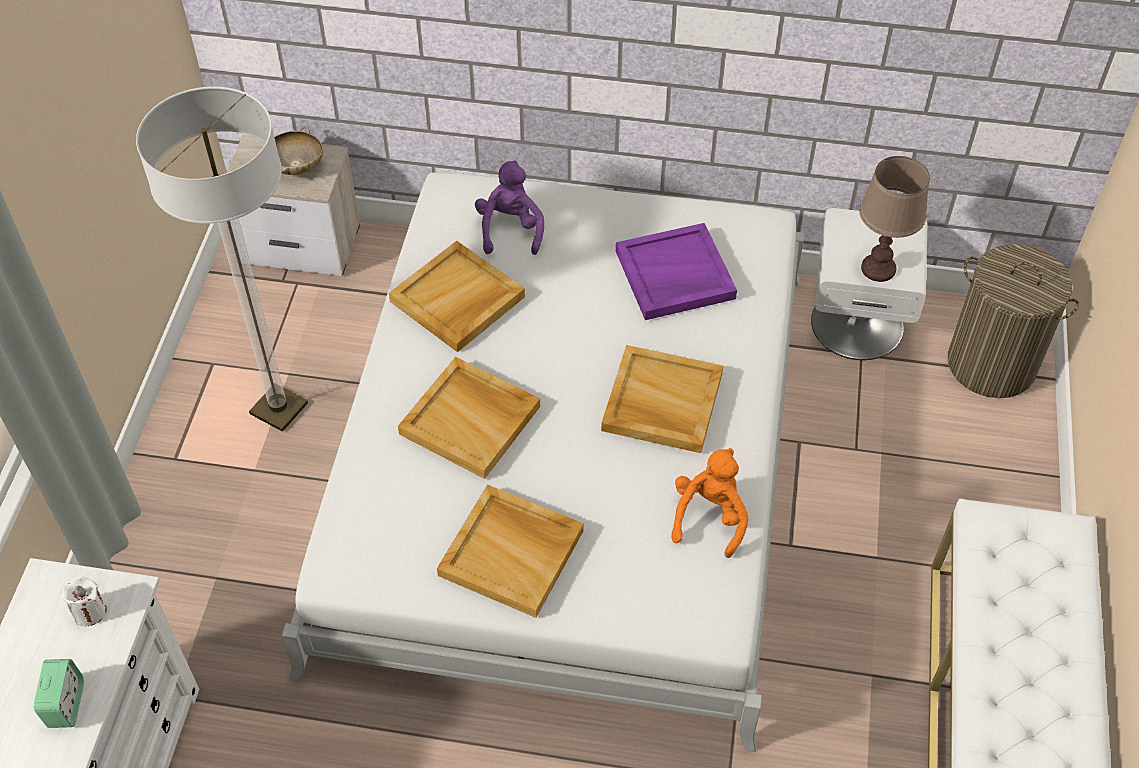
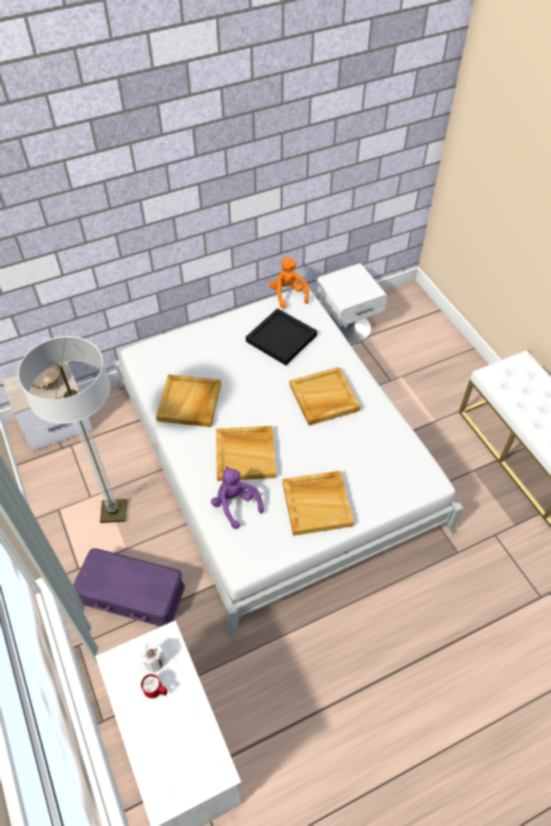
camera: 35 degrees left, 0 degrees up
(60, 650) = (156, 691): none -> red mug
(66, 704) = (184, 716): alarm clock -> none
(215, 535) = (132, 593): none -> purple storage box
(510, 229) = (186, 357): purple plush toy -> purple plush toy (235, 505)
(674, 275) = (281, 339): purple tray -> black tray
(709, 517) = (386, 436): orange plush toy -> orange plush toy (288, 294)
(878, 268) = (360, 293): brown table lamp -> none
(991, 364) = (412, 316): laundry basket -> none

